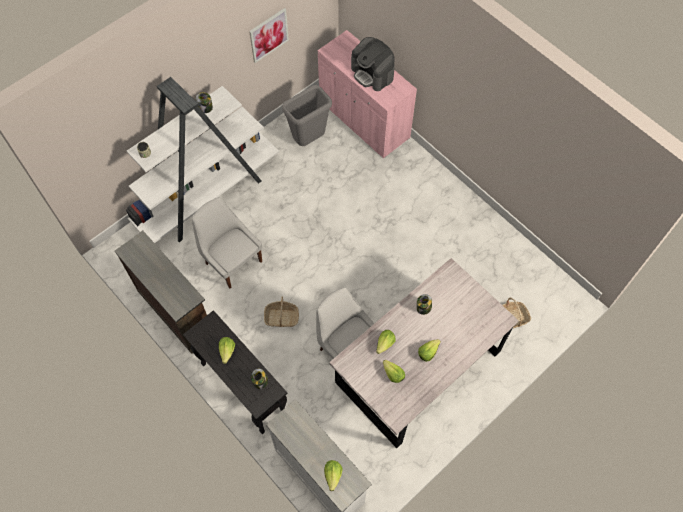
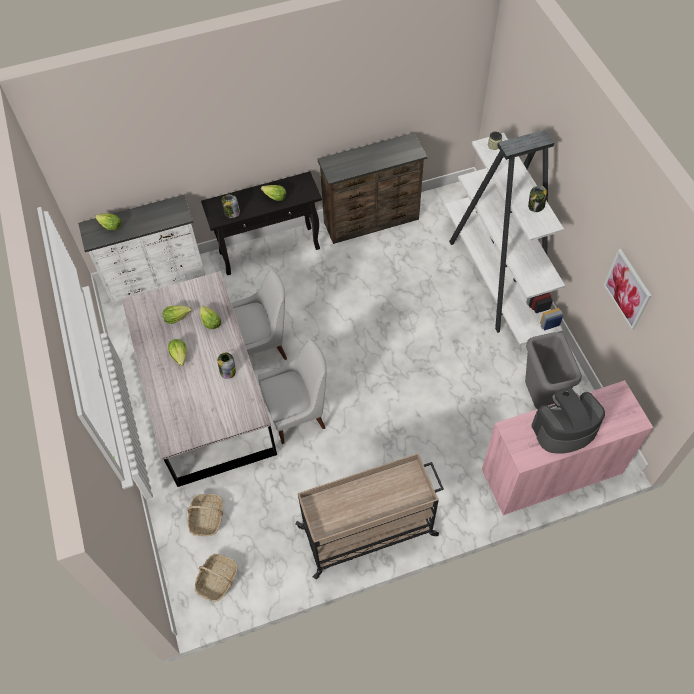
camera: 115 degrees right, 5 degrees down
(232, 261) = (407, 278): white chair -> white chair (298, 414)
(281, 318) = (323, 301): basket -> basket (217, 580)
(462, 210) = (369, 531): none -> beige cart

